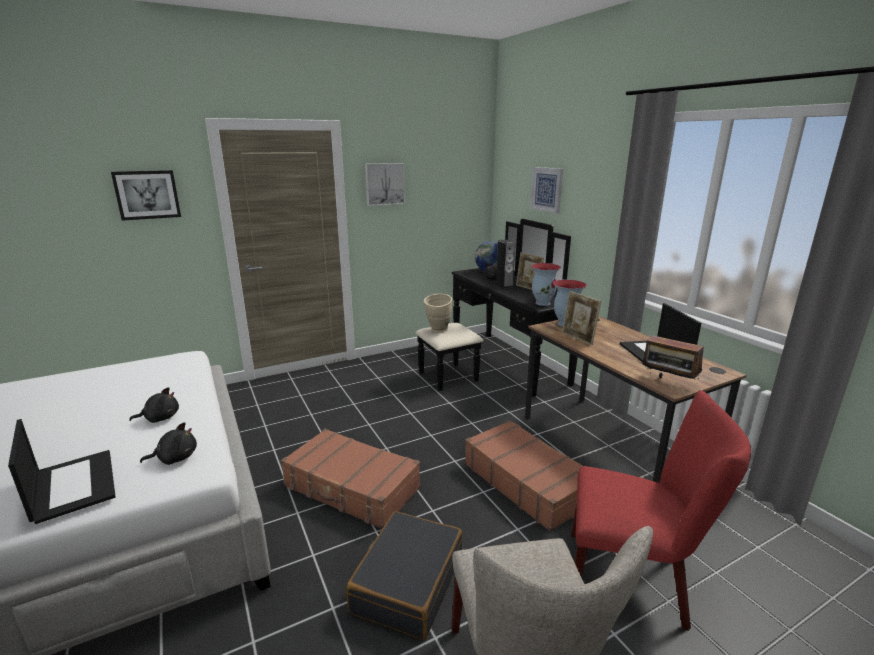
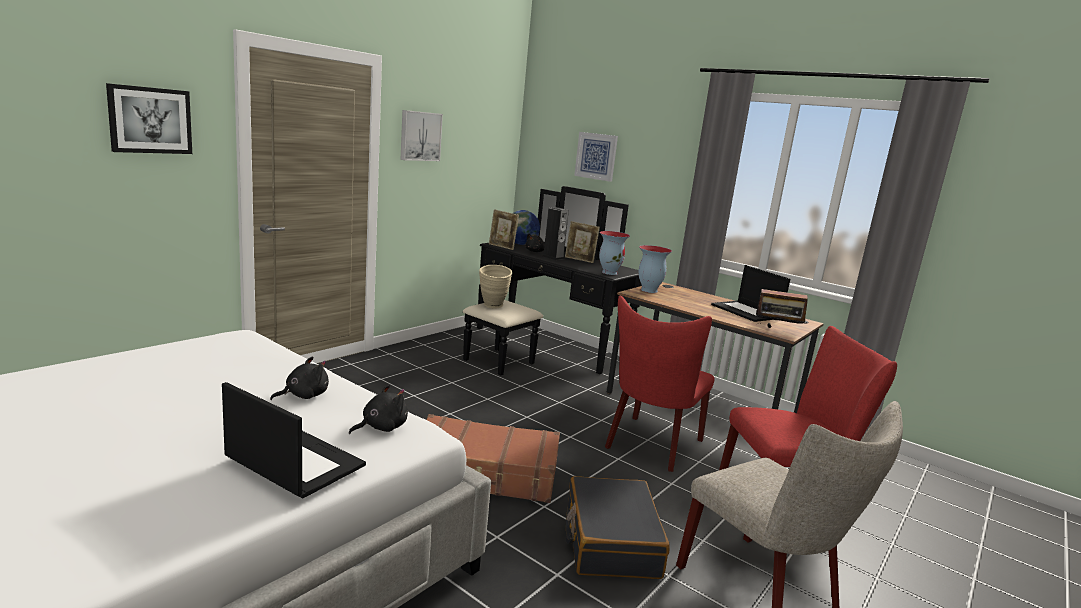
camera: 25 degrees left, 5 degrees down
(527, 482) = (650, 446): brown suitcase -> red chair
(578, 338) = (673, 301): picture frame -> picture frame (502, 247)

